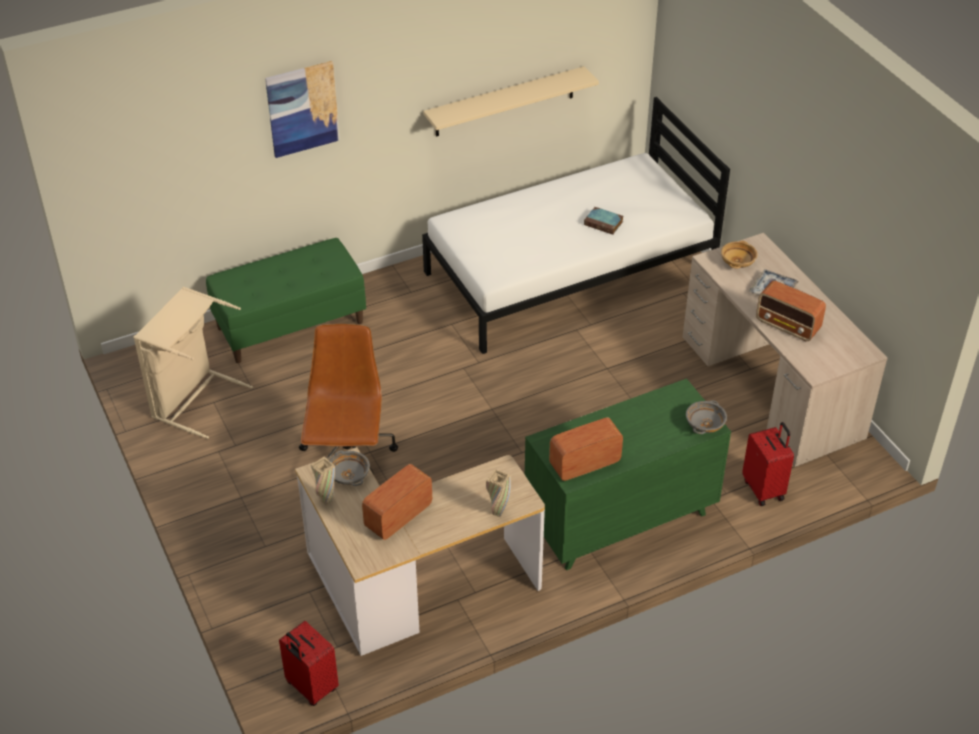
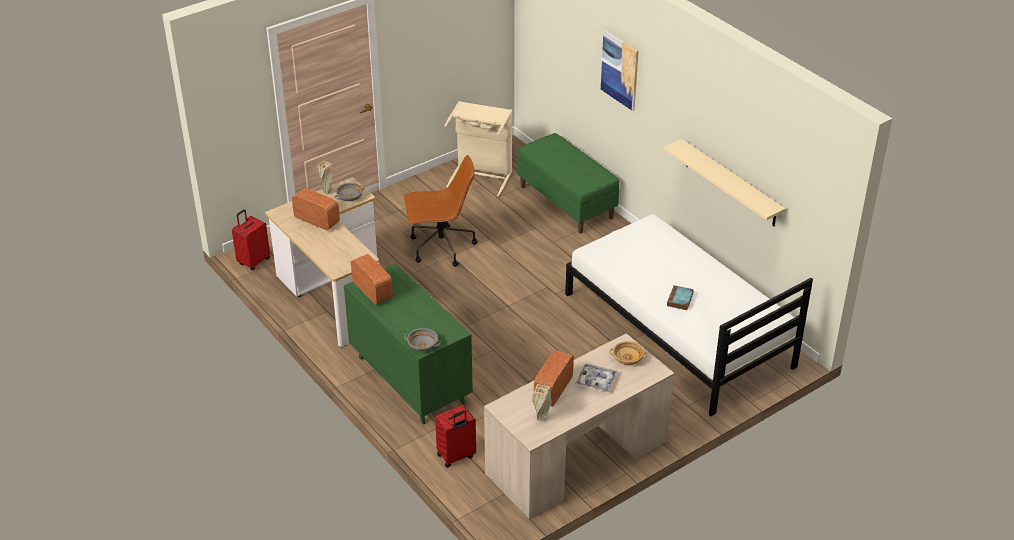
camera: 80 degrees right, 5 degrees down
(498, 512) = (325, 260): beige vase -> beige vase (541, 418)

